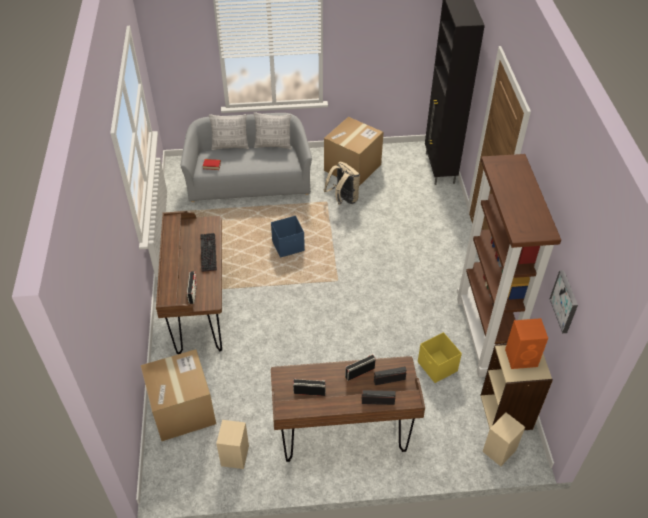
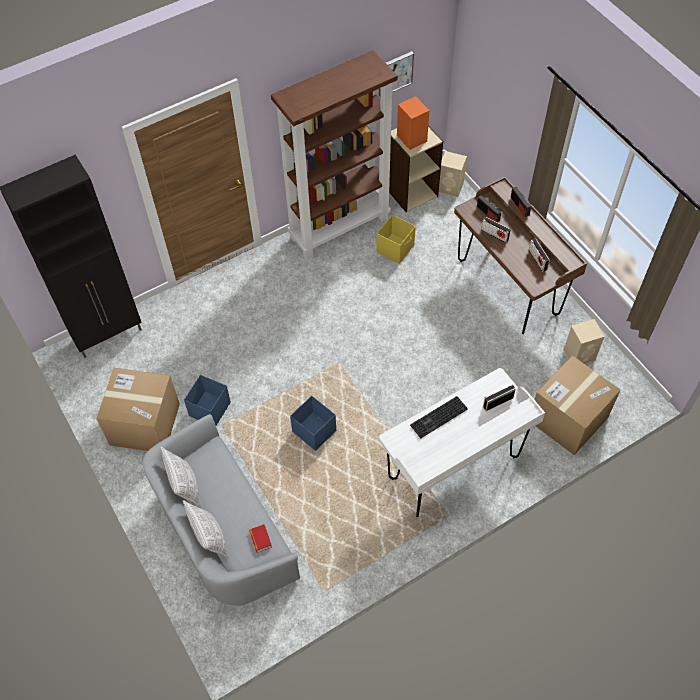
camera: 115 degrees left, 10 degrees up
(200, 312) = (454, 469): brown desk -> white desk
(343, 199) = (209, 409): beige backpack -> blue storage box

